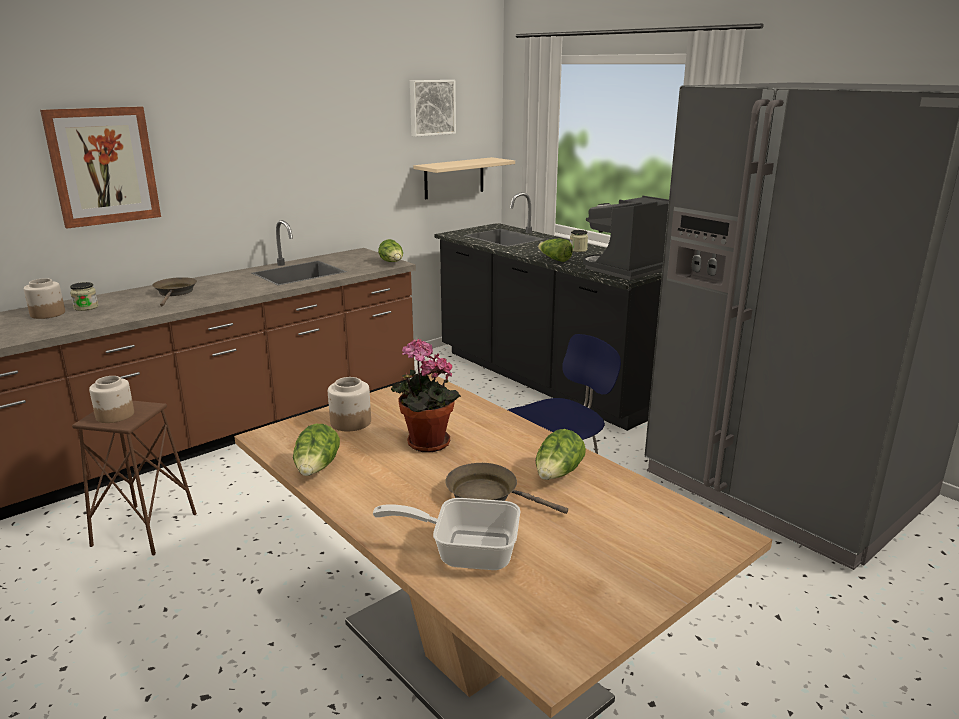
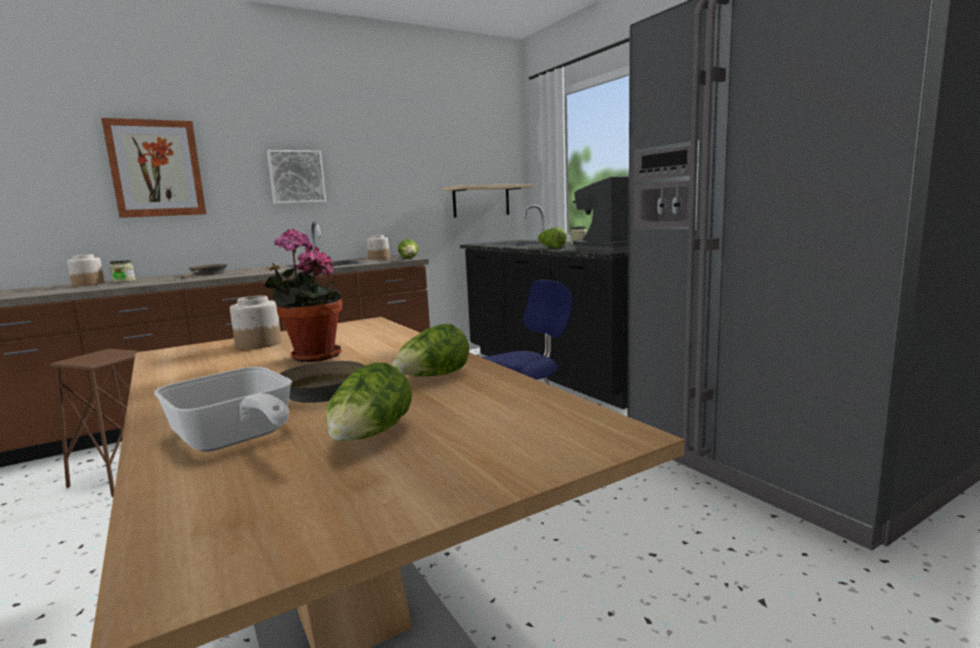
camera: 10 degrees right, 10 degrees down
(115, 415) = (93, 357): jar -> jar (379, 258)
(317, 468) = (175, 372): lettuce -> lettuce (370, 436)
(431, 107) = (457, 140): picture -> picture (296, 177)
(465, 551) = (235, 439): frying pan -> frying pan turned 150 degrees counterclockwise

